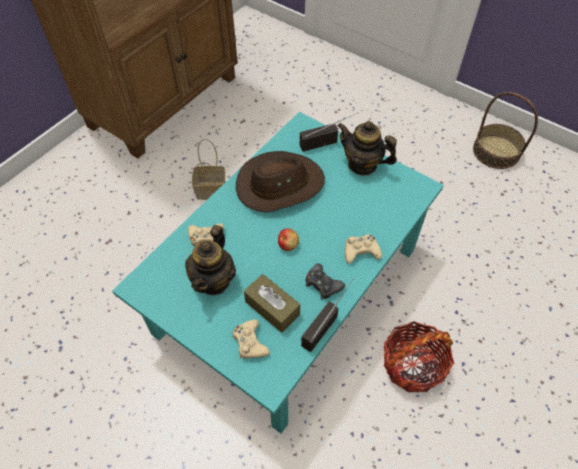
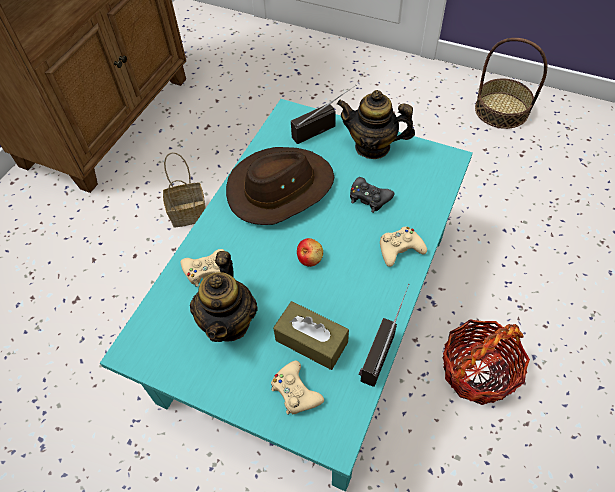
camera: 10 degrees left, 0 degrees up
(322, 284) = (365, 299): black game controller -> black game controller (369, 198)

